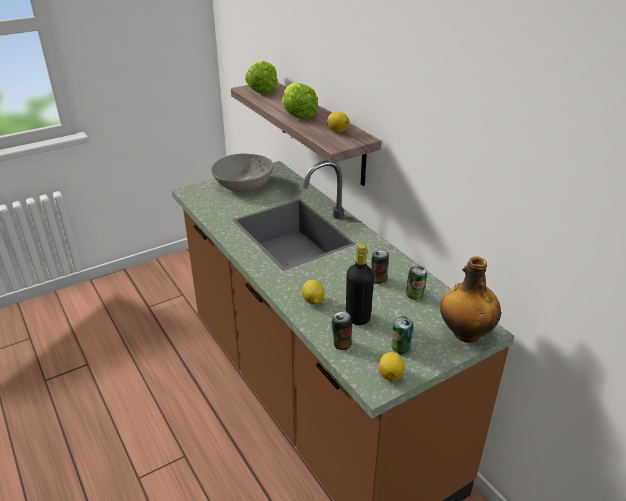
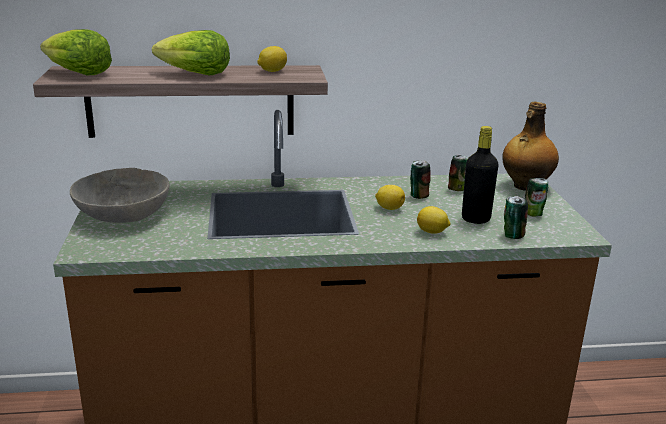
camera: 65 degrees left, 10 degrees down
(390, 375) = (568, 226): lemon -> lemon (389, 208)

